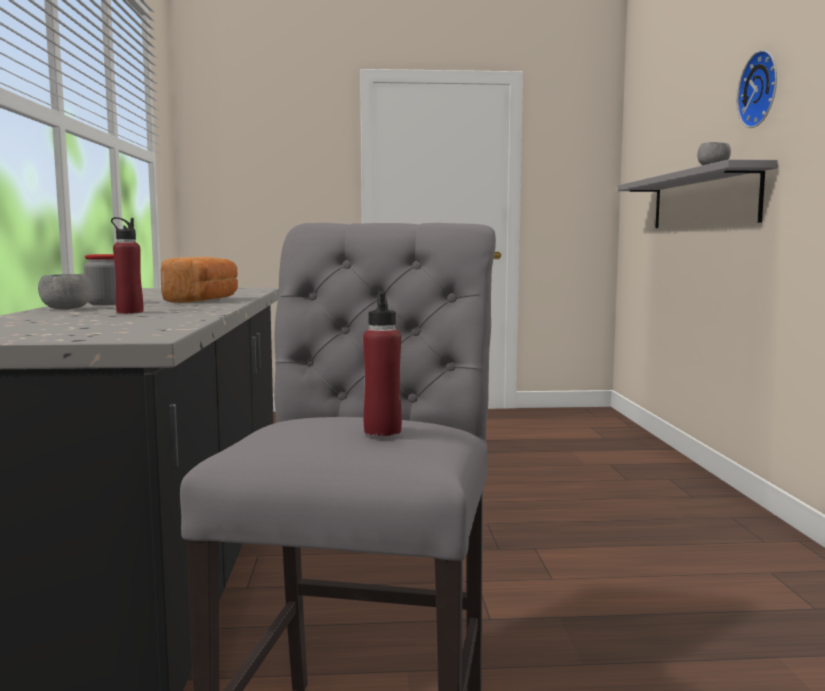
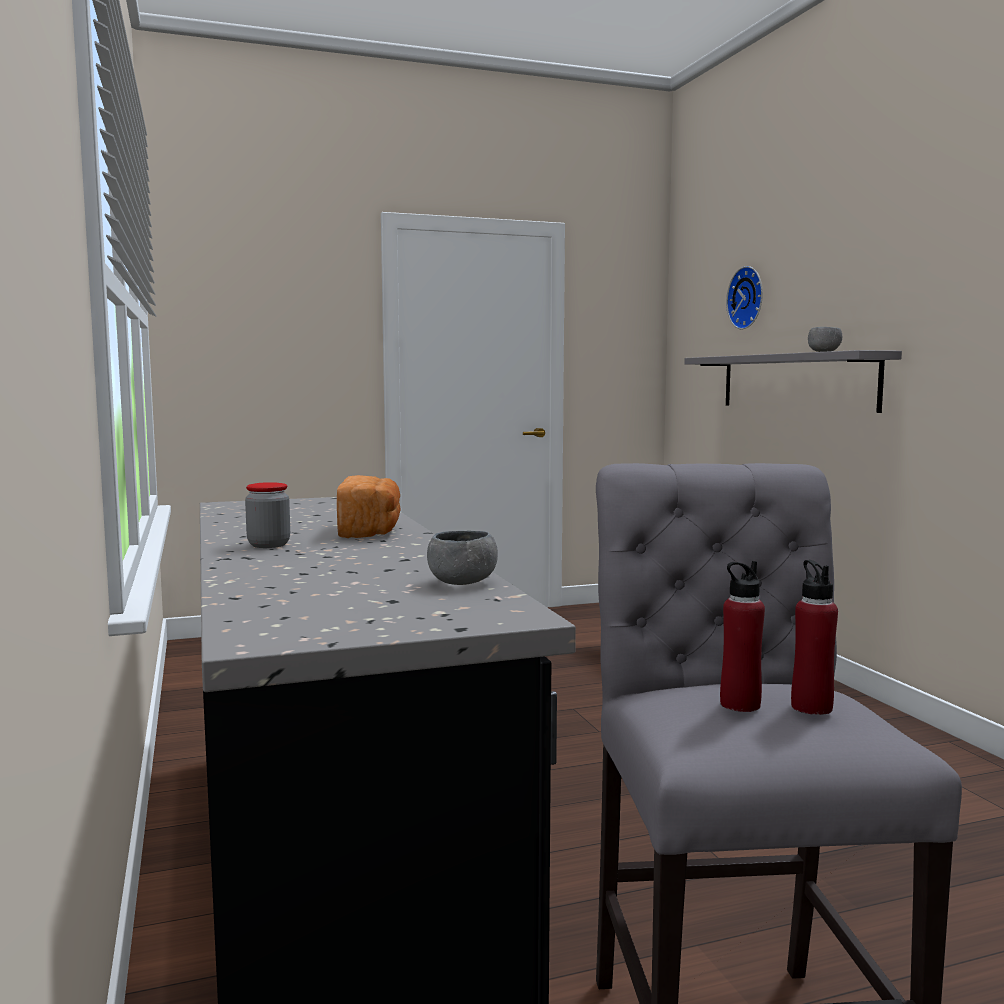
camera: 15 degrees left, 0 degrees up
(66, 309) = (253, 559): grey bowl -> grey bowl (462, 583)
(129, 312) = (353, 563): red bottle -> red bottle (739, 704)
(762, 89) = (878, 275): wall clock -> wall clock (748, 298)

